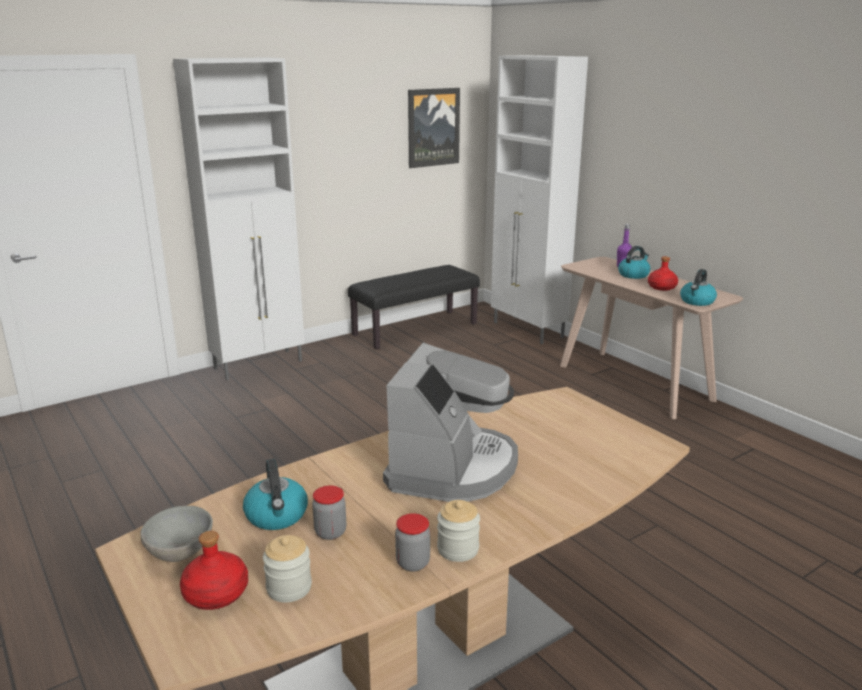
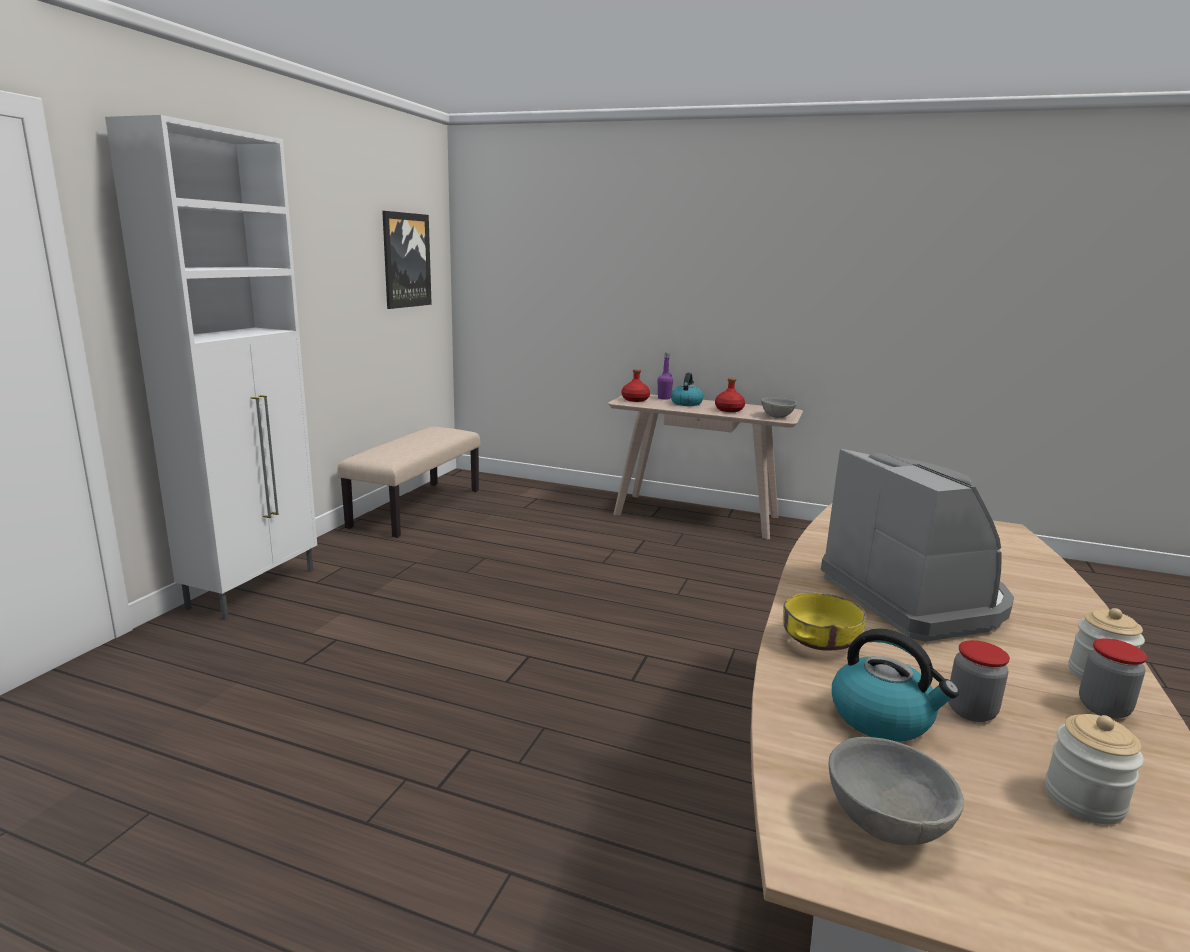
camera: 35 degrees left, 5 degrees down
(217, 594) = (1043, 855): red bottle -> red bottle (635, 400)
(331, 470) = (820, 641): none -> yellow bowl
(415, 329) = (416, 508): black bench -> beige bench
(528, 330) = (539, 488): white cabinet -> none
(697, 301) = (777, 416): kettle -> grey bowl

